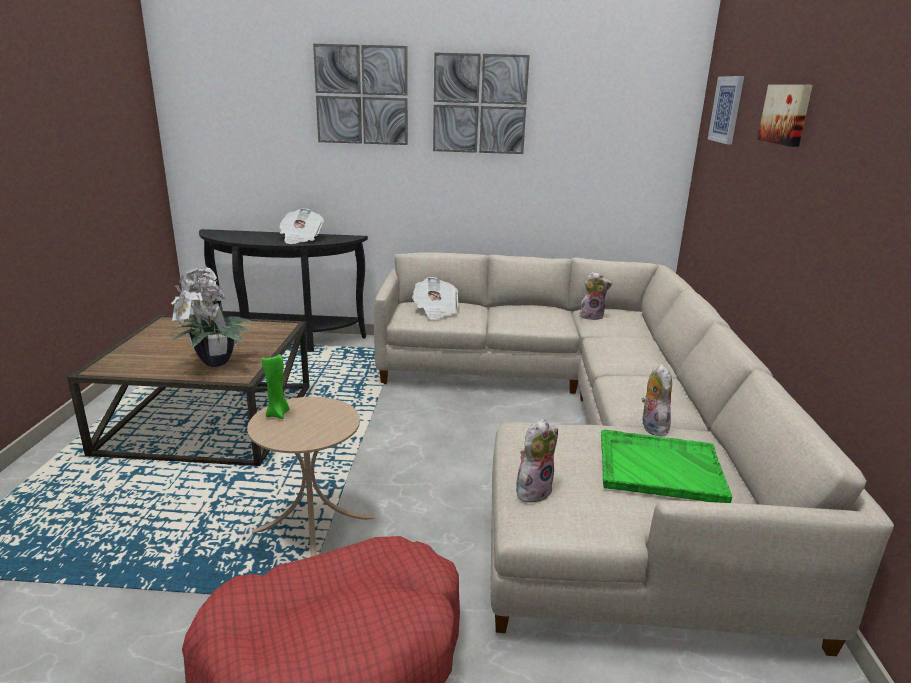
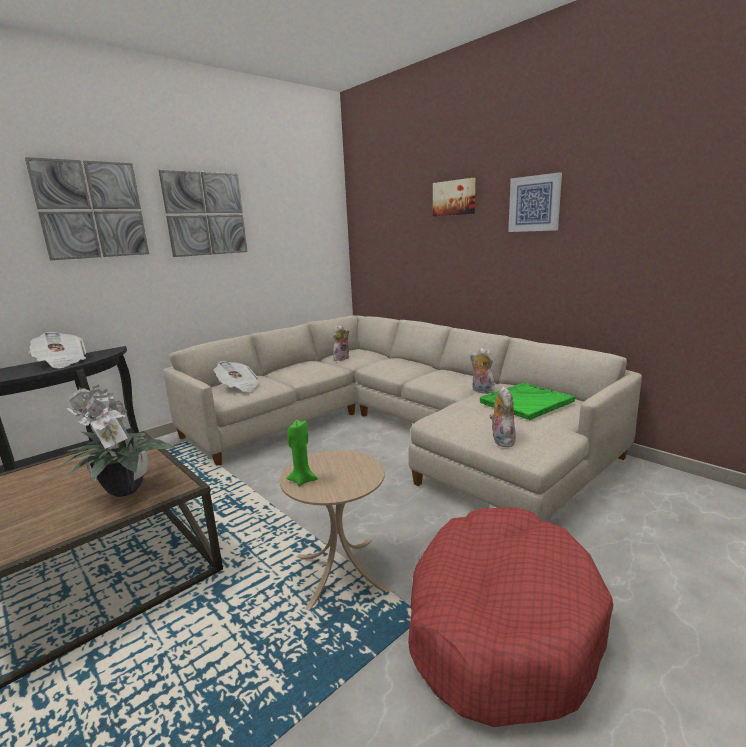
camera: 45 degrees left, 5 degrees down
(727, 109) = (382, 206): picture -> picture (534, 203)

